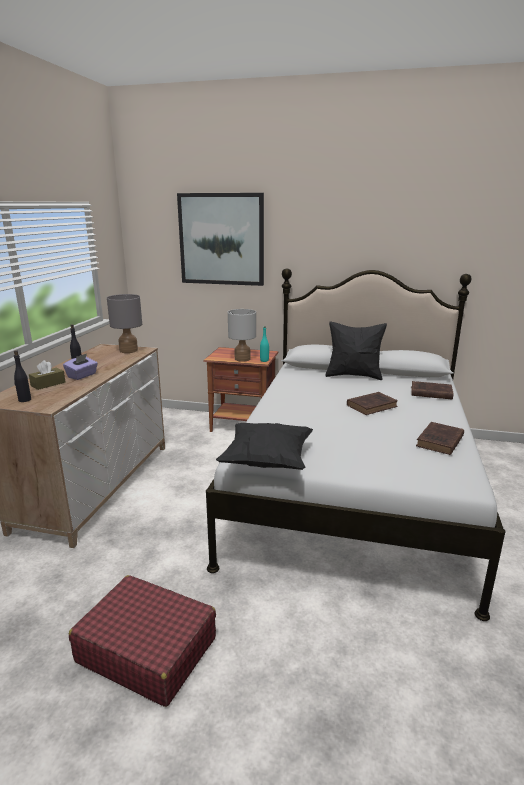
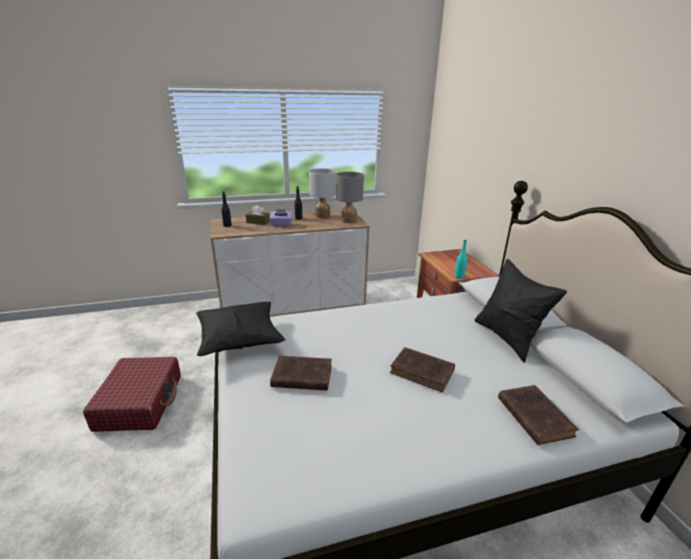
camera: 60 degrees right, 5 degrees up
(221, 239) = (485, 136): picture -> none
(242, 359) = (446, 266): grey table lamp -> grey table lamp (322, 216)
(439, 442) = (364, 453): brown book -> brown book (300, 376)

